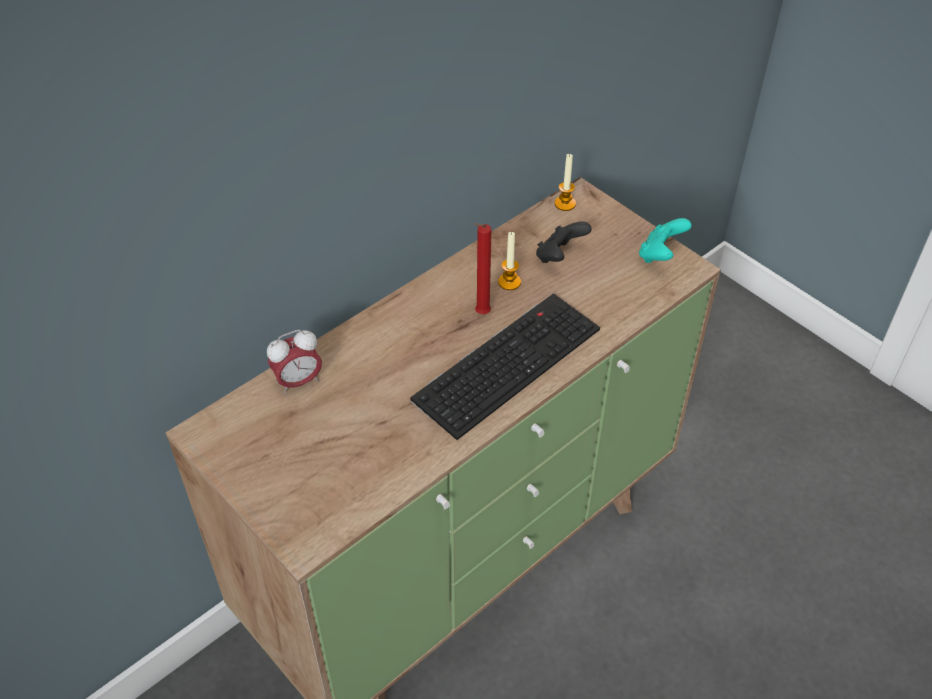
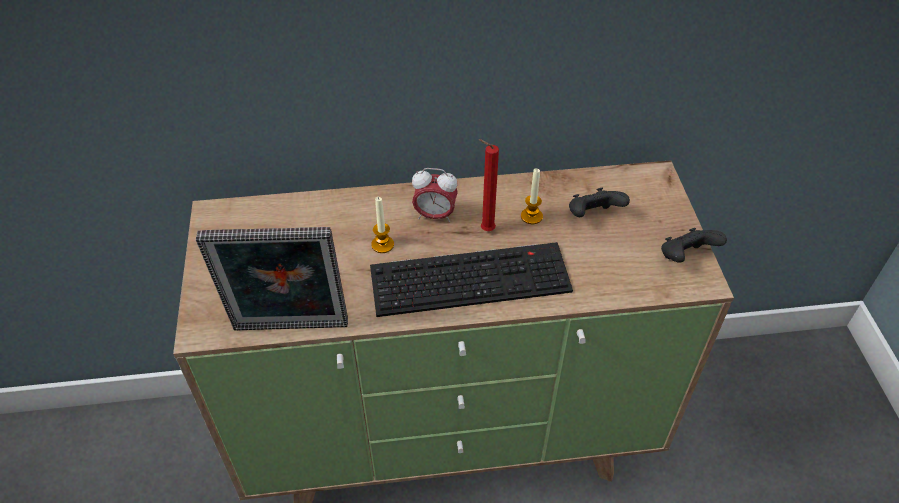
camera: 35 degrees right, 0 degrees up
(298, 381) = (307, 211): alarm clock -> alarm clock (435, 215)
(391, 495) = (290, 331): none -> picture frame
(565, 204) = (636, 176): candle -> candle (382, 245)
(660, 255) = (685, 257): turquoise game controller -> black game controller

